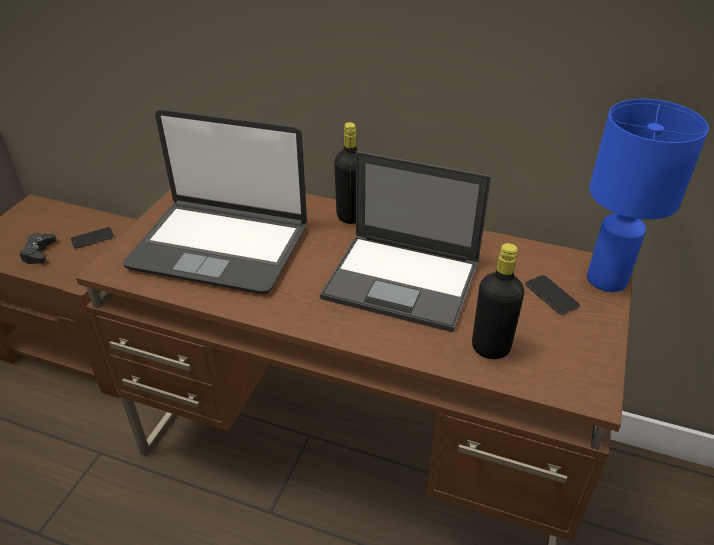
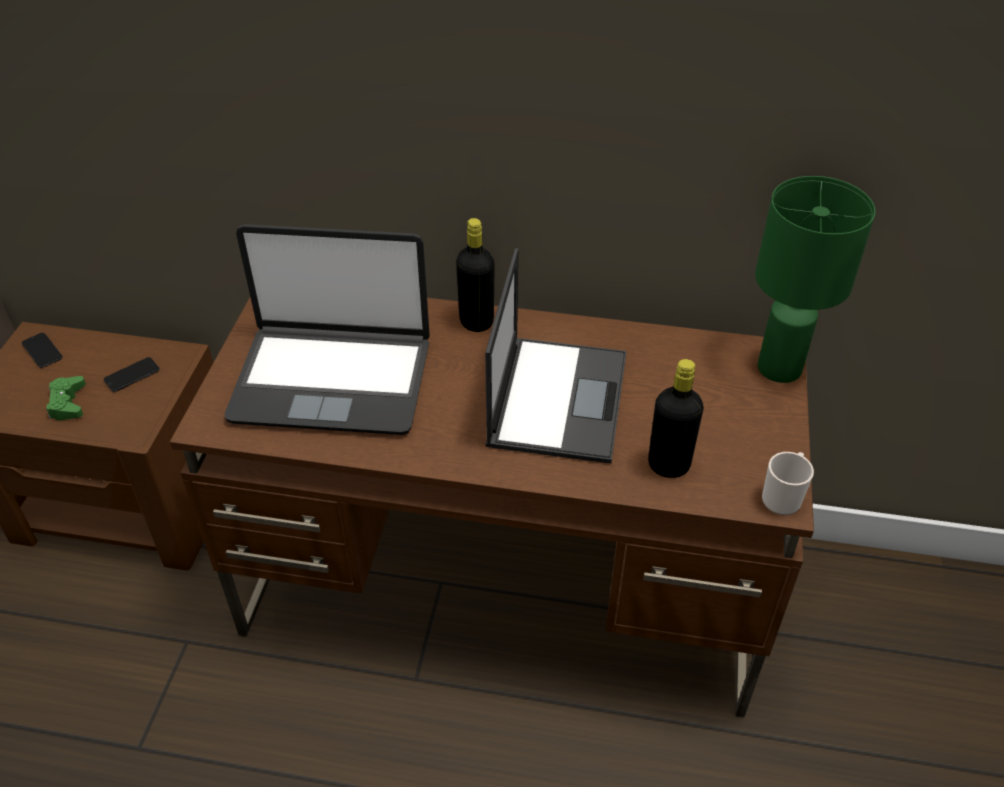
camera: 10 degrees left, 5 degrees up
(39, 252) = (68, 403): black game controller -> green game controller
(403, 281) = (558, 398): laptop -> laptop turned 90 degrees counterclockwise
(551, 295) = (723, 395): phone -> phone (42, 351)
(594, 390) = (783, 497): none -> mug
(608, 279) = (780, 367): blue table lamp -> green table lamp

